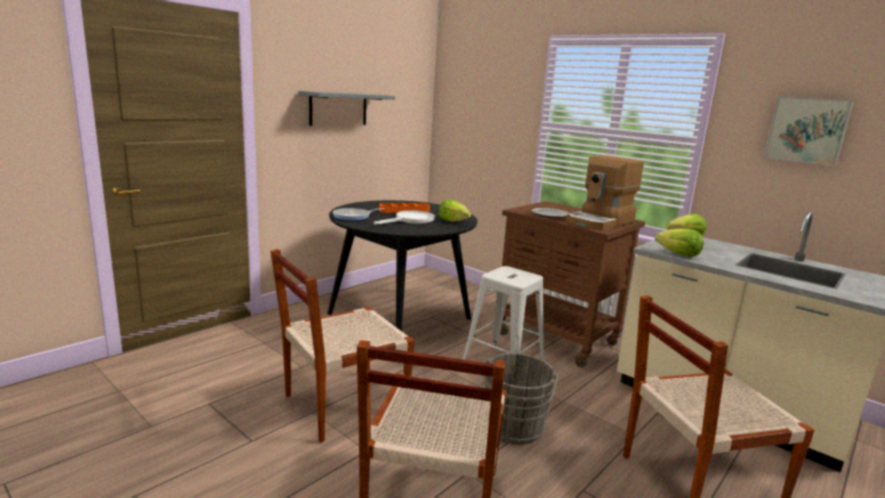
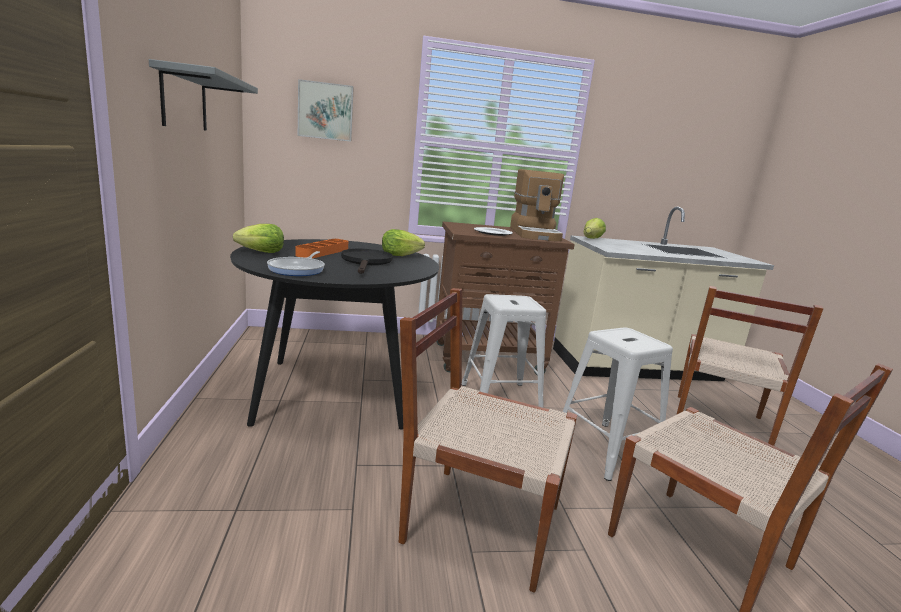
camera: 50 degrees left, 0 degrees up
(342, 405) = (478, 521): chair -> chair turned 105 degrees clockwise
(410, 220) = (366, 262): white frying pan -> black frying pan
(513, 429) = (606, 449): grey bucket -> white stool
(679, 255) = (635, 252): lettuce -> lettuce (262, 252)
(807, 130) = (649, 145): picture -> picture (325, 111)

